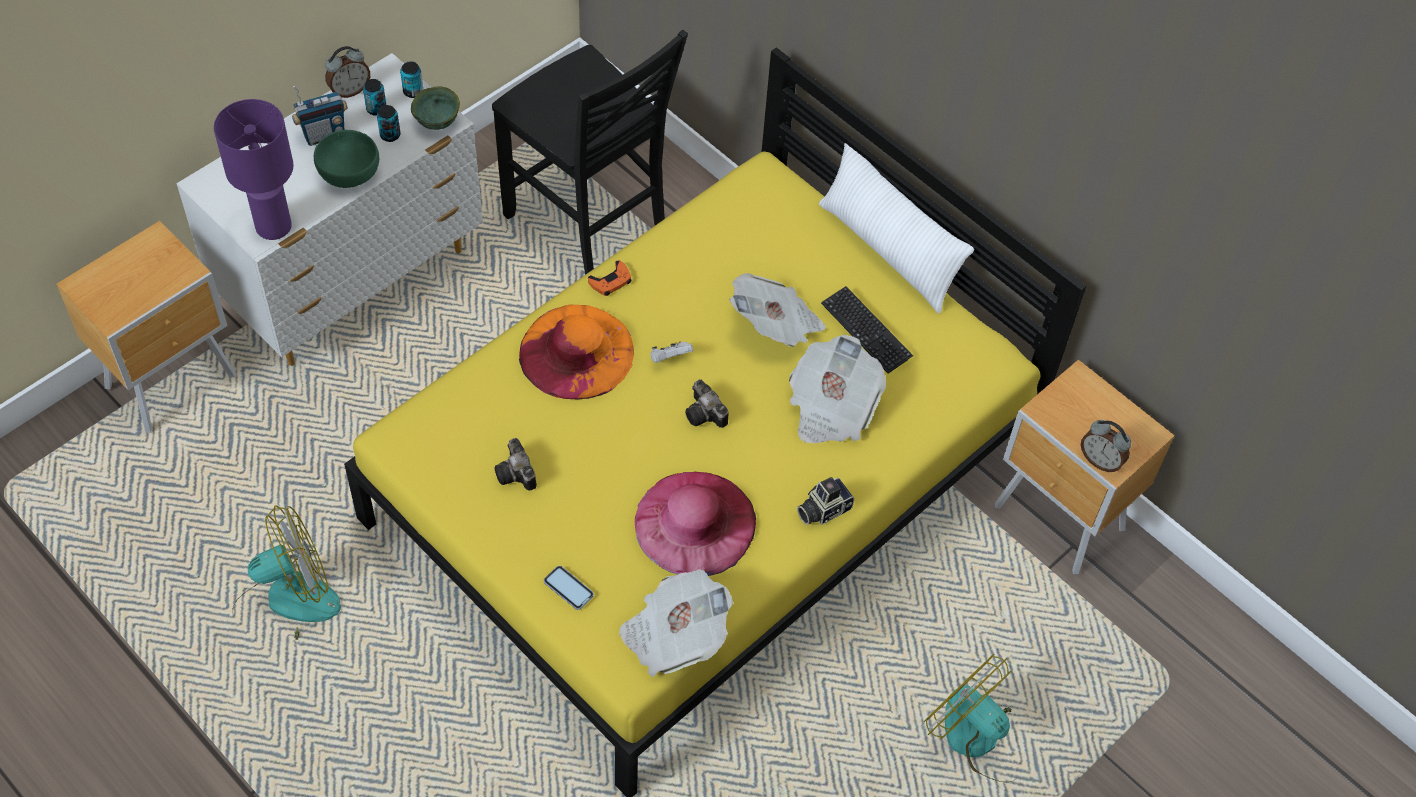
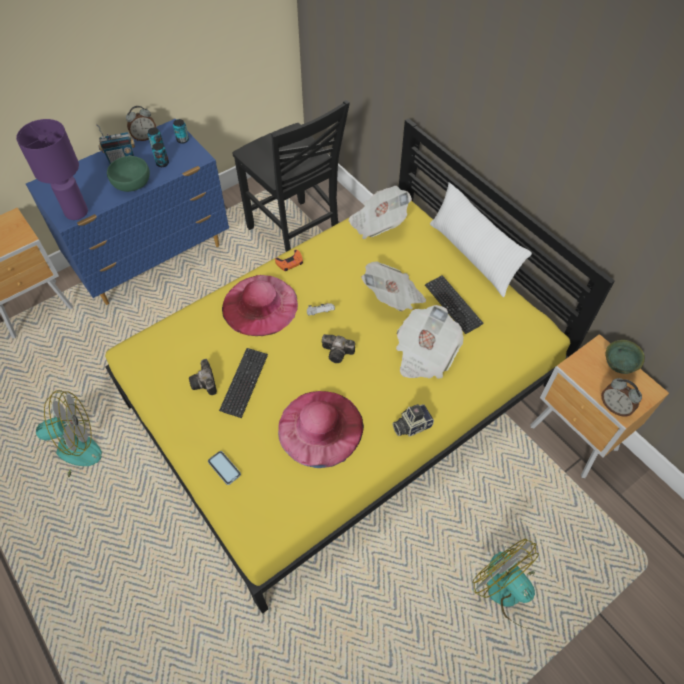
camera: 10 degrees right, 0 degrees up
(355, 282) = (154, 259): white dresser -> blue dresser
(438, 123) = (194, 158): green bowl -> green bowl (619, 366)
(574, 469) = (244, 383): none -> keyboard
(576, 352) = (260, 305): orange hat -> pink hat
(674, 635) = (293, 511): newspaper -> newspaper (378, 223)
(706, 415) = (339, 353): camera -> camera turned 45 degrees counterclockwise

